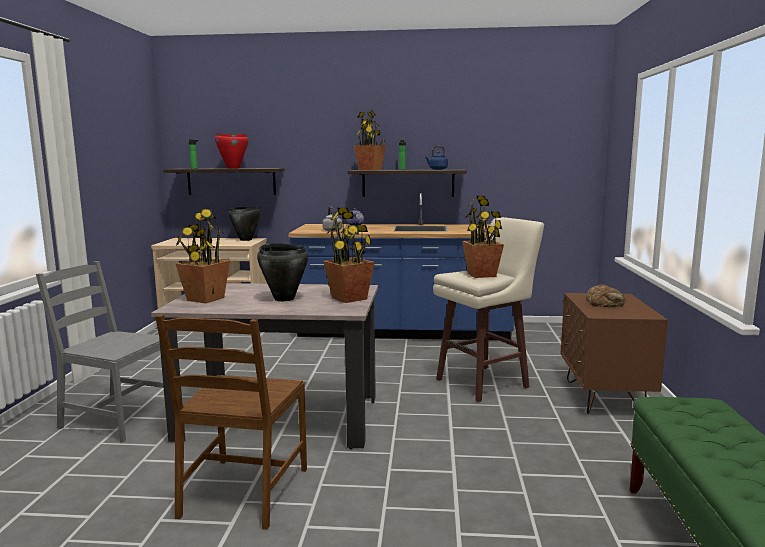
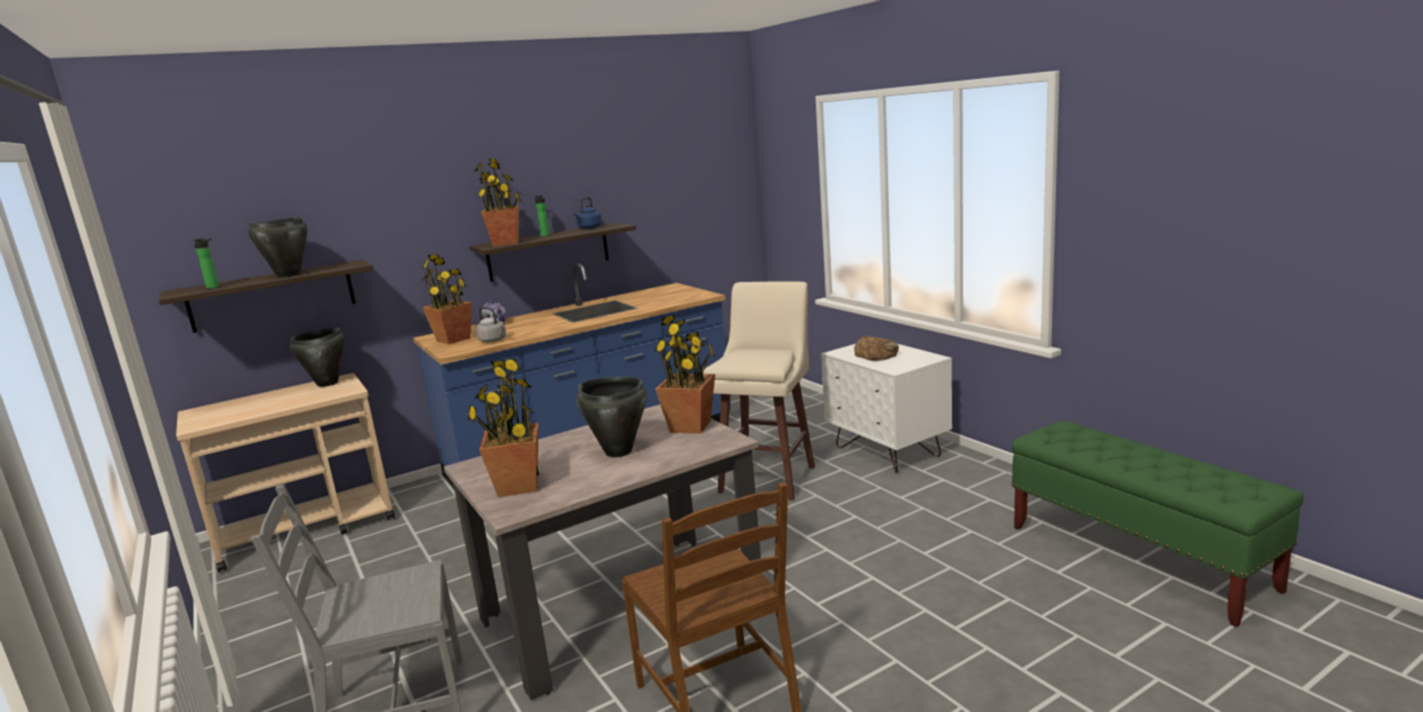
camera: 35 degrees left, 5 degrees up
(233, 168) = (288, 275): red cooking pot -> black cooking pot
(482, 275) = (761, 356): potted plant -> potted plant (454, 339)
(604, 397) = (887, 452): brown nightstand -> white nightstand

